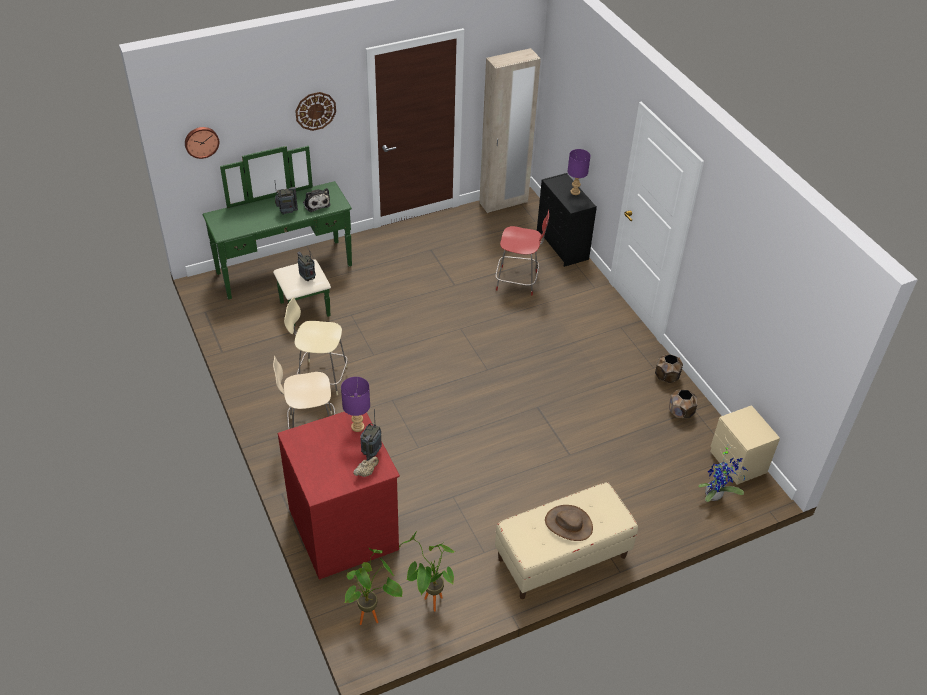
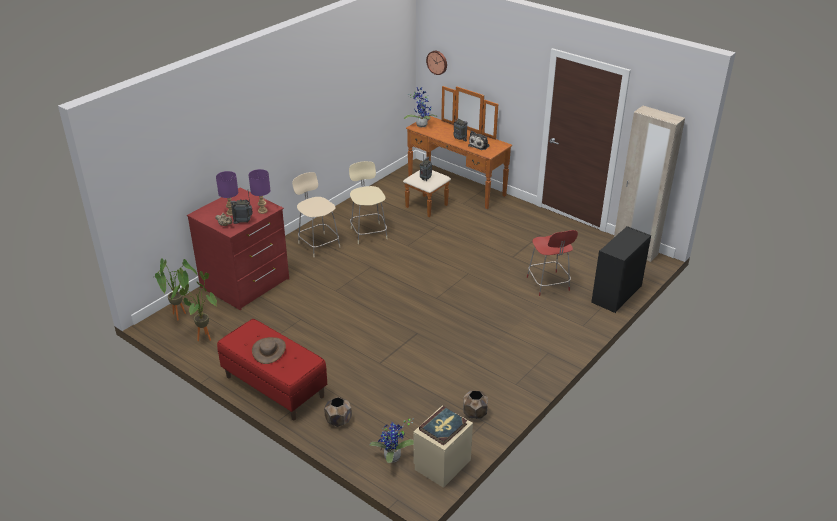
camera: 65 degrees right, 10 degrees down
(222, 227) = (421, 124): none -> potted plant
(289, 278) = (450, 191): green dresser -> brown dresser
(315, 111) = (509, 80): wall clock -> none
(562, 558) = (274, 387): beige bench -> red bench
(575, 192) = (630, 245): purple table lamp -> purple table lamp (231, 213)
(666, 377) = (511, 394): brown planter -> brown planter (338, 420)
(750, 427) = (443, 427): none -> book

